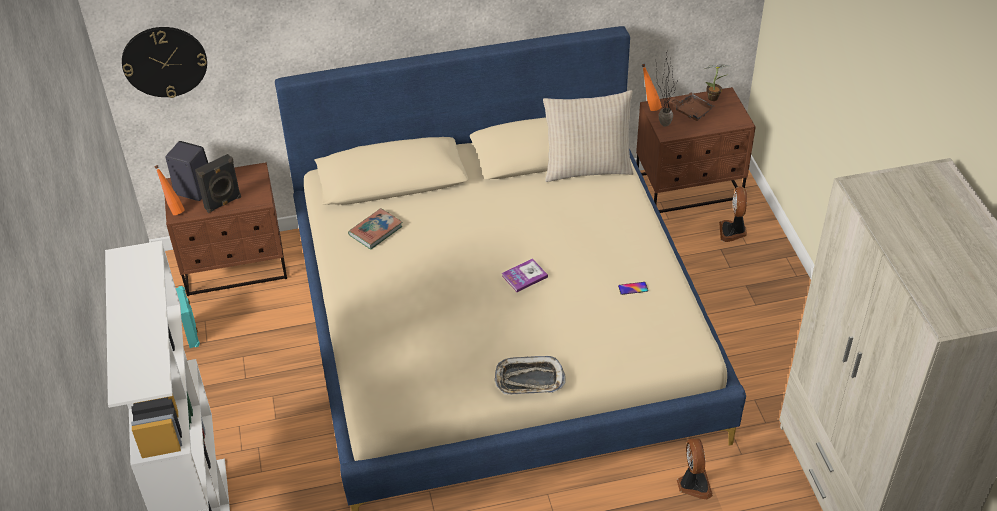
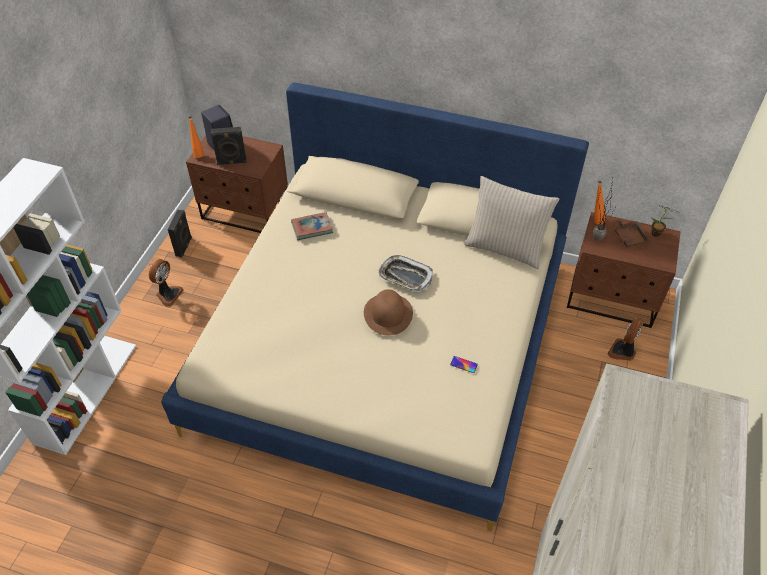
camera: 30 degrees right, 5 degrees up
(164, 61) = (214, 39): wall clock -> none
(192, 334) = (184, 247): turquoise speaker -> black speaker
(524, 276) = (388, 313): book -> brown hat
(529, 380) = (326, 399): tray -> tray (405, 276)
(693, 484) = (435, 547): fan -> fan (168, 294)

